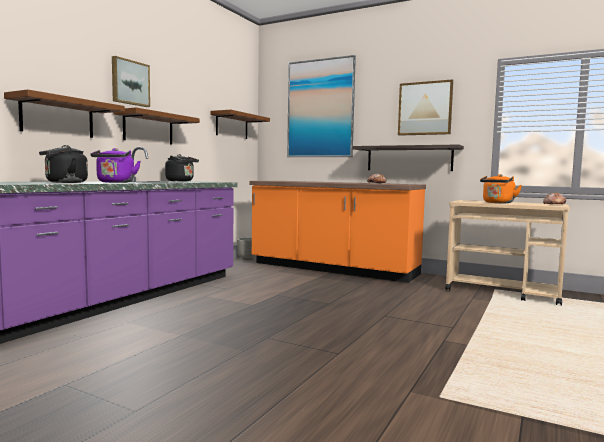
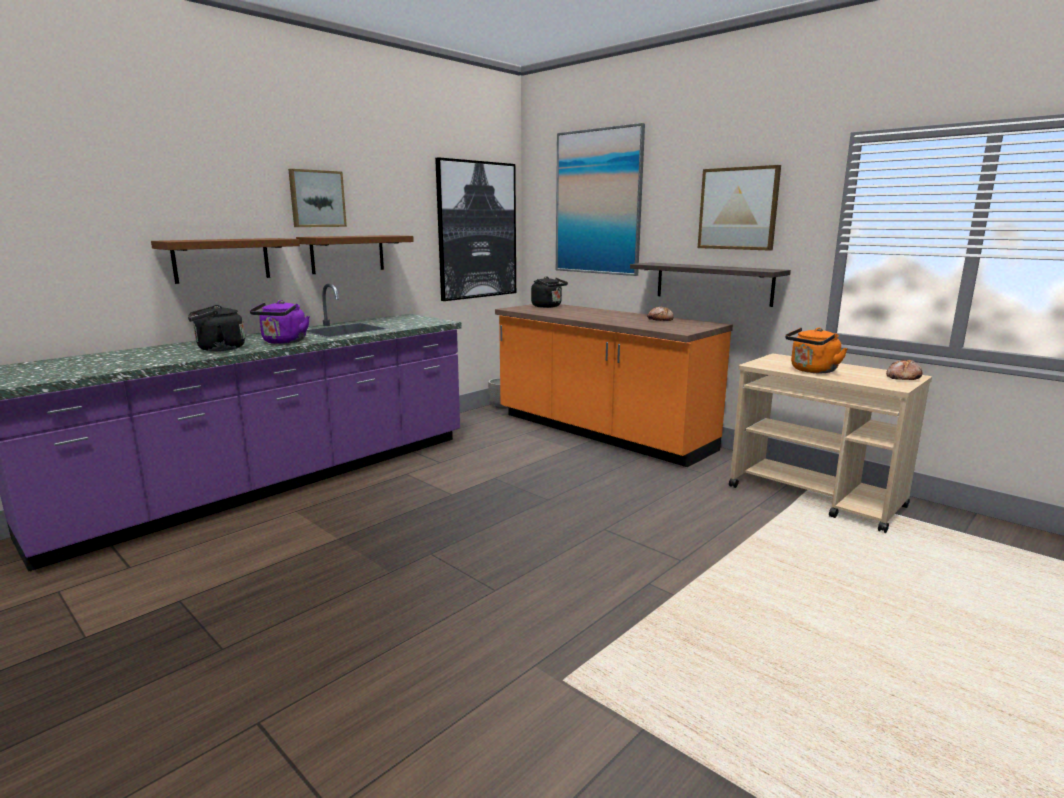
camera: 15 degrees right, 10 degrees up
(181, 181) = (391, 320): black kettle -> black kettle (548, 306)
(232, 126) = (477, 230): brown shelf -> picture

